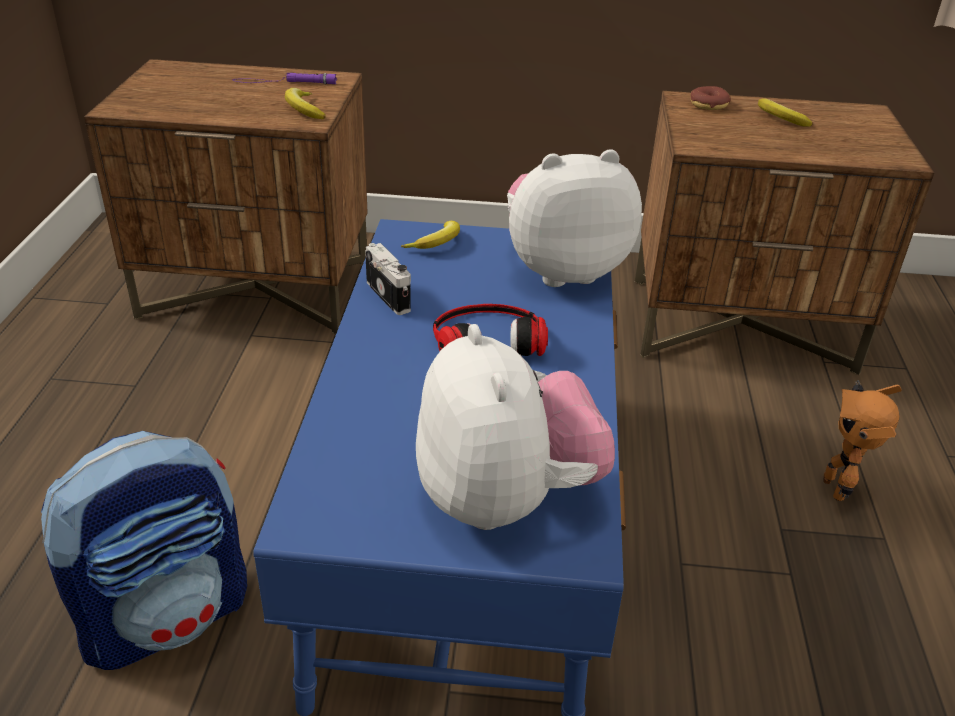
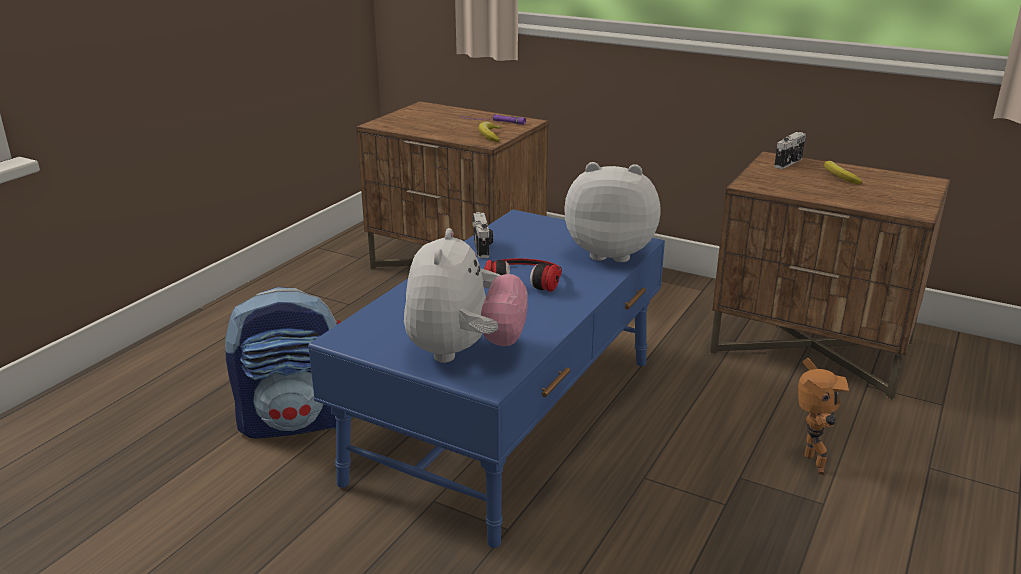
camera: 25 degrees right, 10 degrees down
(437, 243) = (537, 226): banana -> none
(709, 105) = (789, 163): donut -> camera
(838, 488) = (809, 465): toy robot -> toy robot turned 150 degrees clockwise

